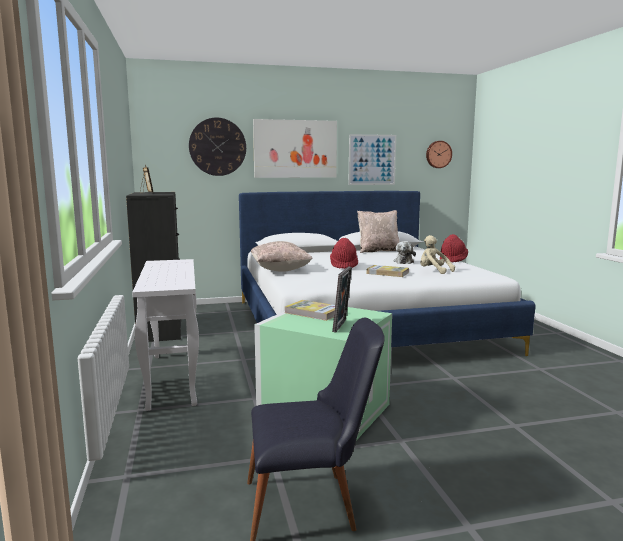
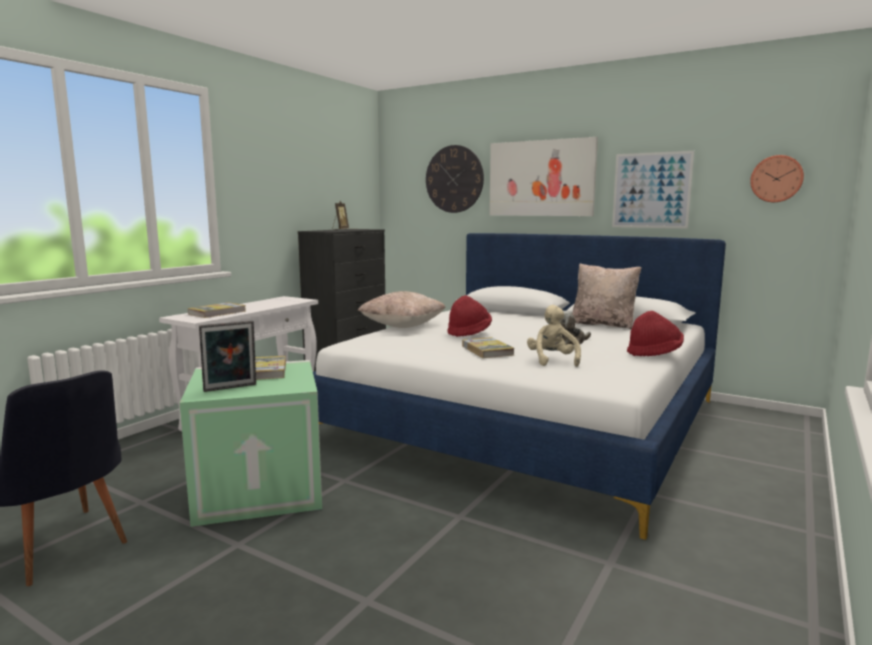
camera: 45 degrees right, 0 degrees up
(167, 279) = (217, 312): none -> book

